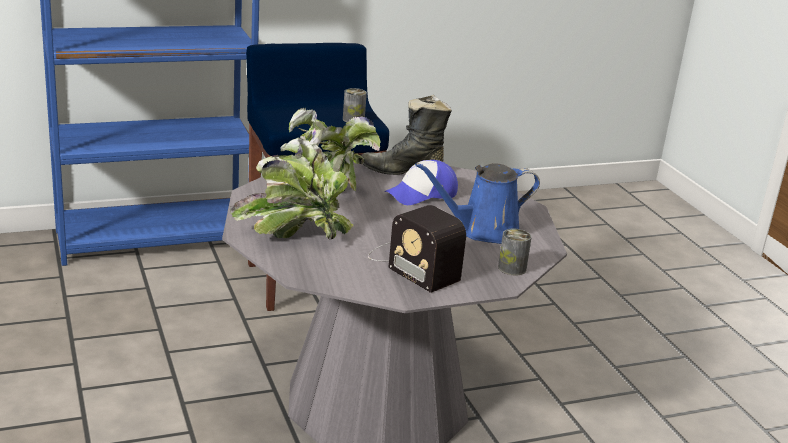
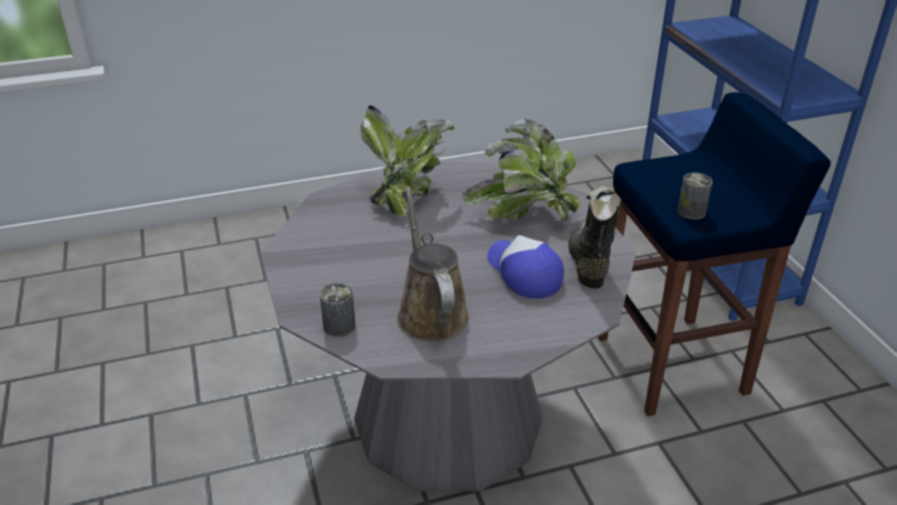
camera: 95 degrees right, 10 degrees up
(412, 264) = (349, 259): radio -> none
(483, 231) = (430, 312): blue watering can -> brown watering can

